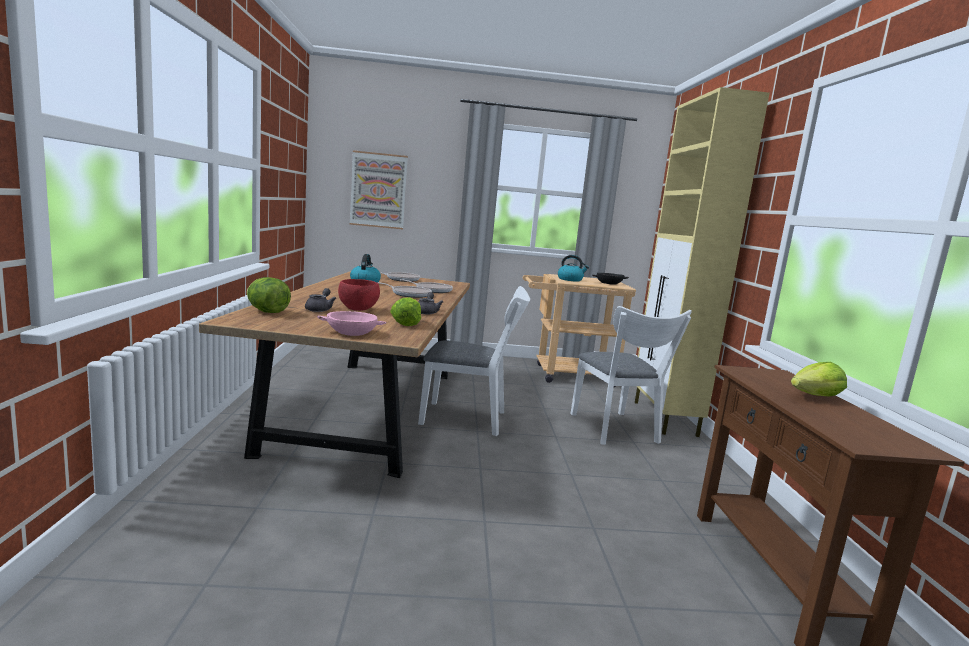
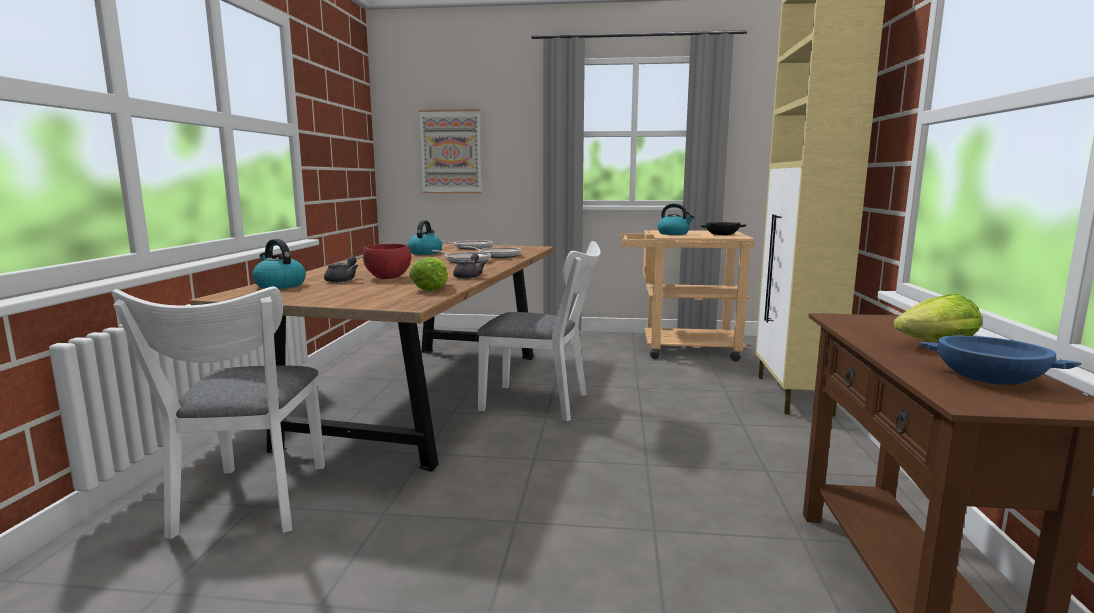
camera: 10 degrees right, 0 degrees up
(267, 312) = (279, 285): lettuce -> kettle
(352, 332) = (355, 300): pink bowl -> none
(616, 431) = (723, 411): white chair -> white chair (249, 505)
(862, 426) = (988, 378): none -> blue bowl

